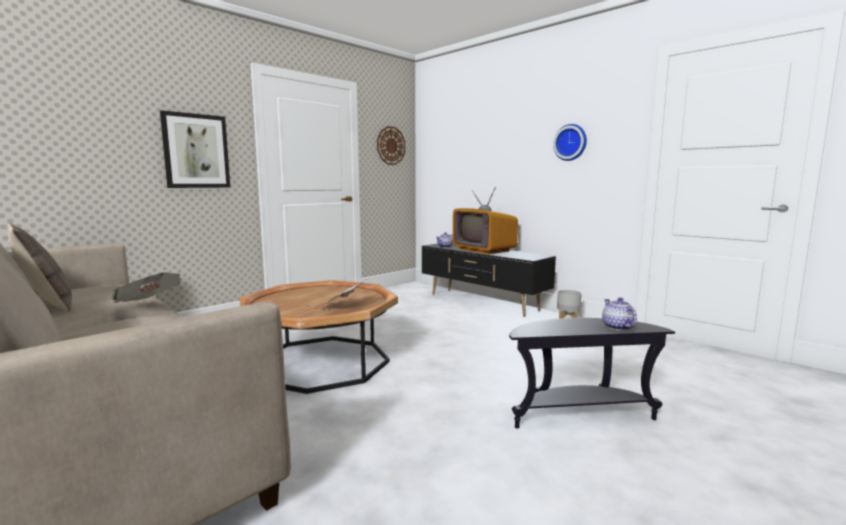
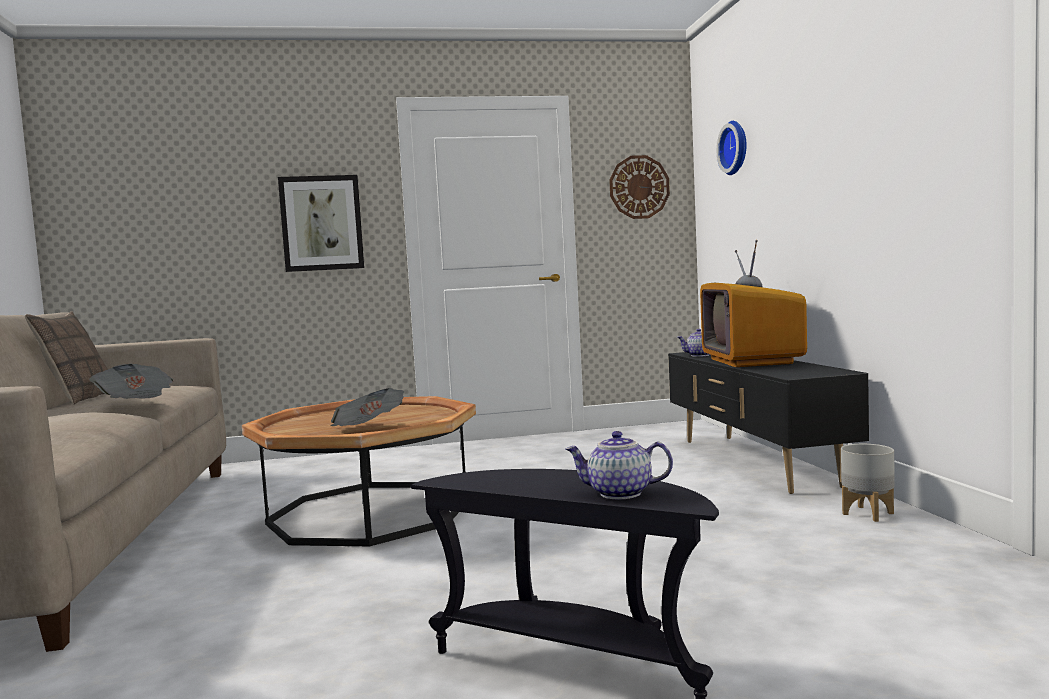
camera: 35 degrees right, 5 degrees down
(571, 142) = (884, 134): wall clock -> wall clock (736, 148)
(617, 327) = (619, 493): teapot -> teapot turned 105 degrees counterclockwise

